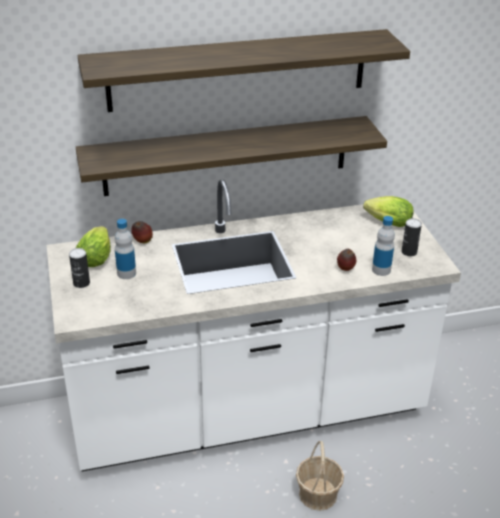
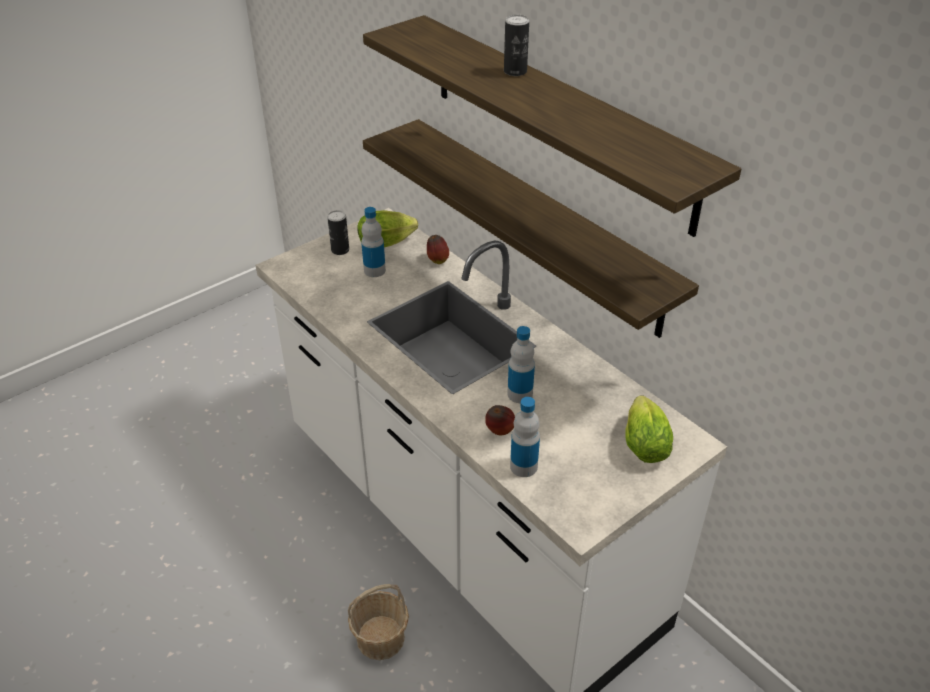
camera: 65 degrees right, 5 degrees up
(315, 251) = (520, 394): none -> bottle
(409, 252) = (588, 484): can -> can (515, 71)

